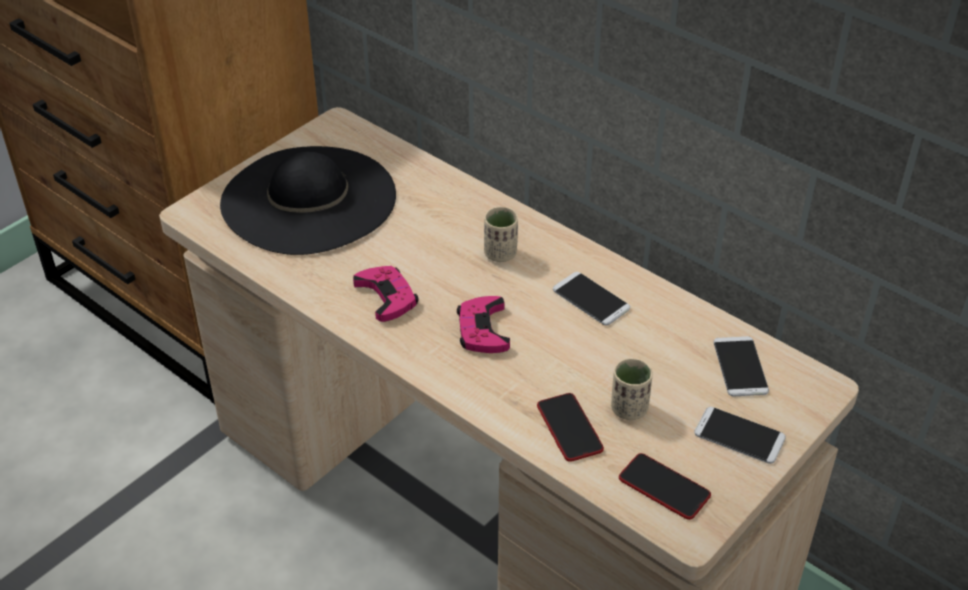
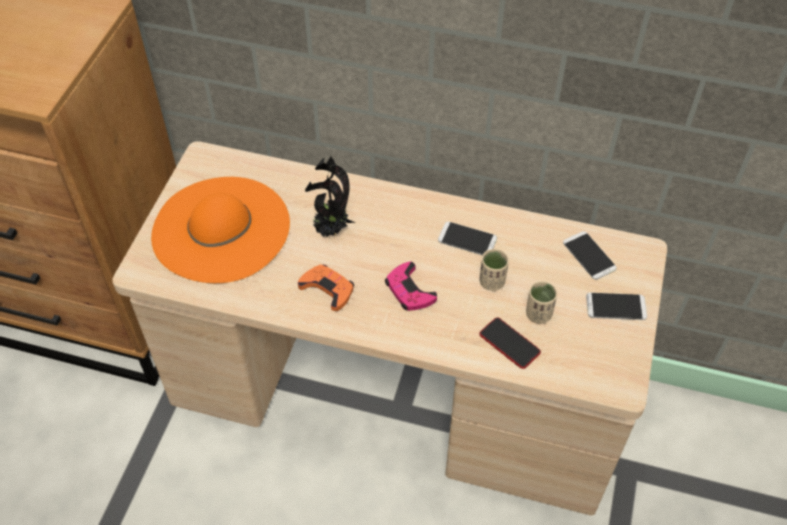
camera: 25 degrees left, 10 degrees up
(308, 199) = (221, 229): black hat -> orange hat
(387, 296) = (327, 289): pink game controller -> orange game controller
(431, 239) = (331, 230): none -> potted plant
(500, 254) = (386, 225): beige cup -> beige cup (492, 282)
(664, 487) = (591, 363): phone -> none

